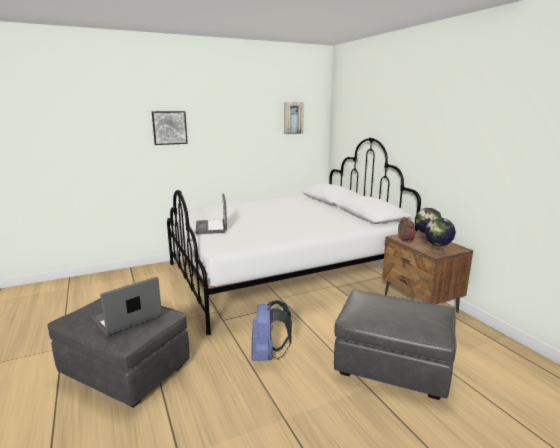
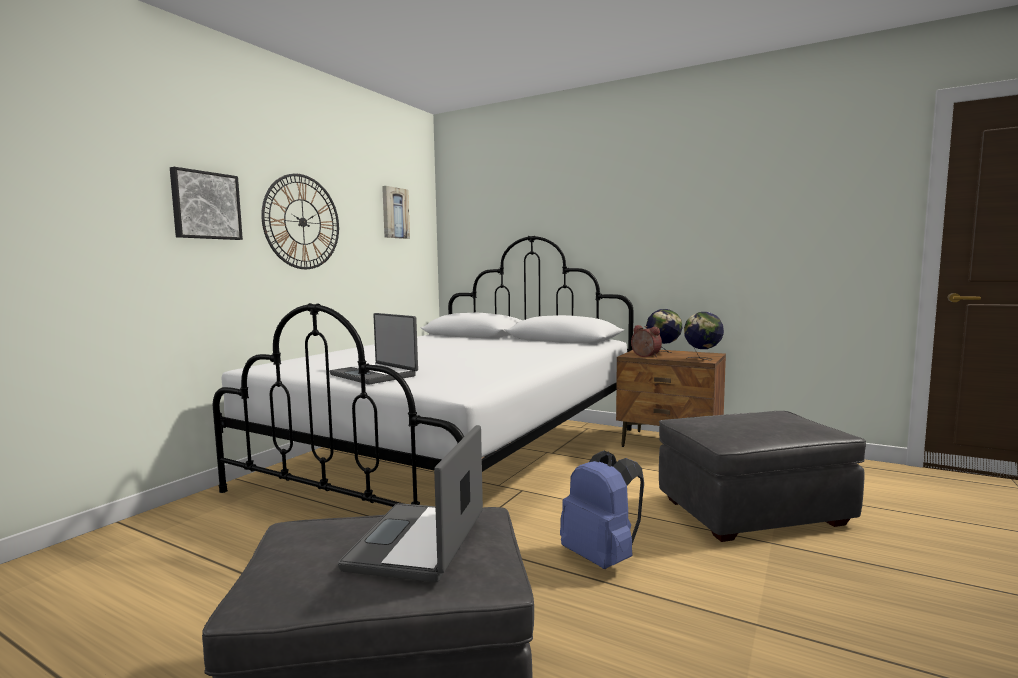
camera: 35 degrees left, 10 degrees down
(225, 130) = (302, 222): none -> wall clock

